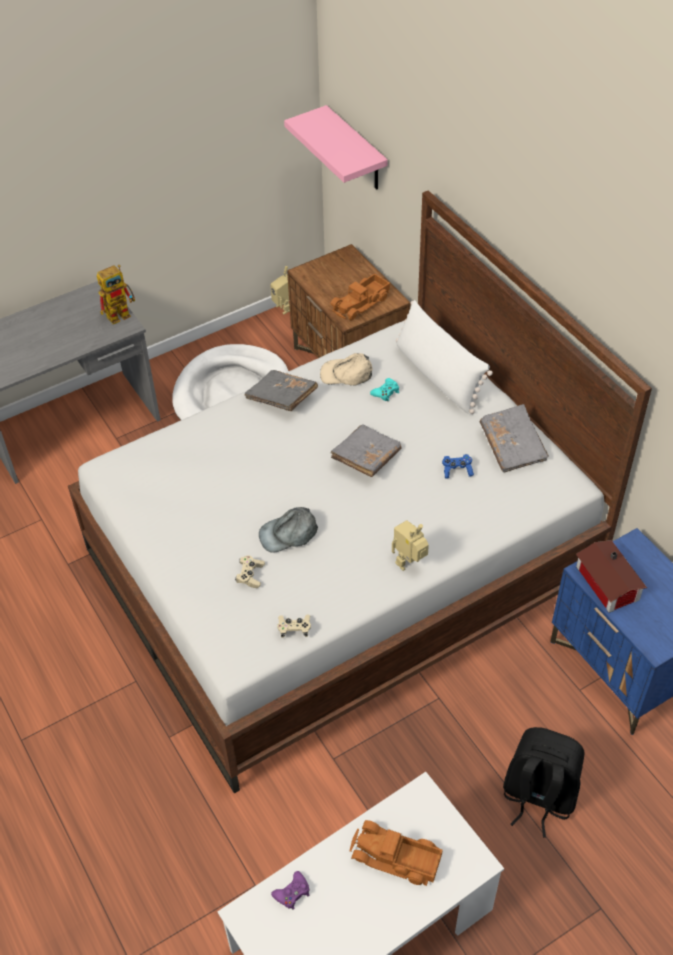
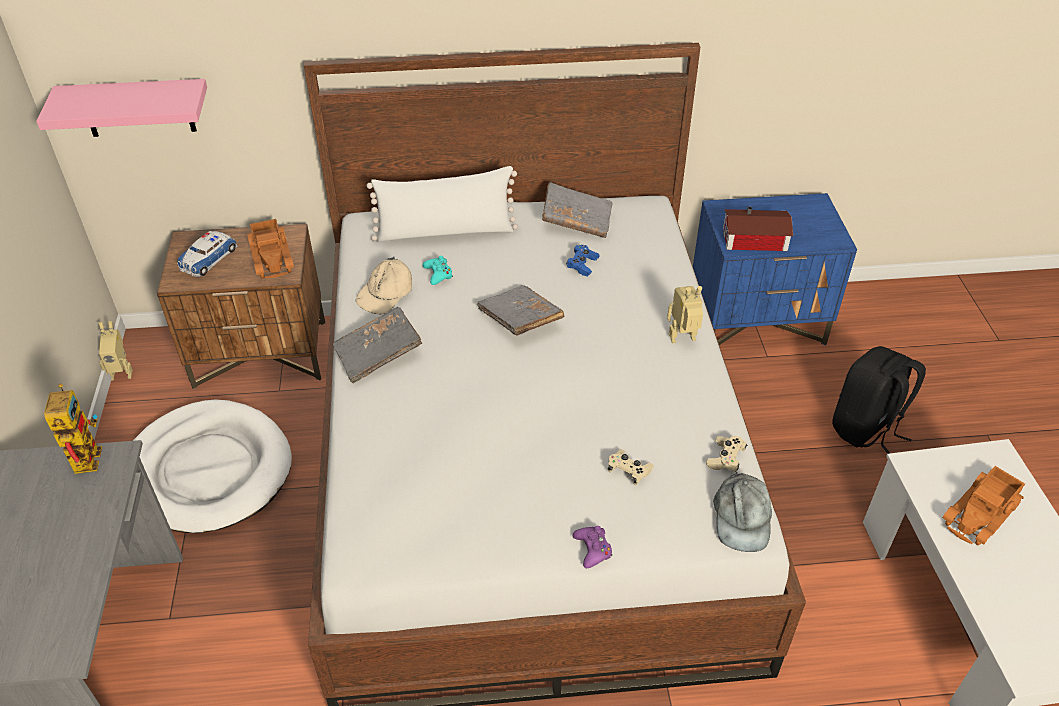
camera: 65 degrees left, 5 degrees down
(289, 533) = (586, 417): grey cap -> grey cap (741, 517)
(292, 893) = (1006, 615): purple game controller -> purple game controller (593, 549)
(336, 274) = (208, 258): none -> toy car
(410, 564) = (683, 340): toy robot -> toy robot turned 90 degrees clockwise

